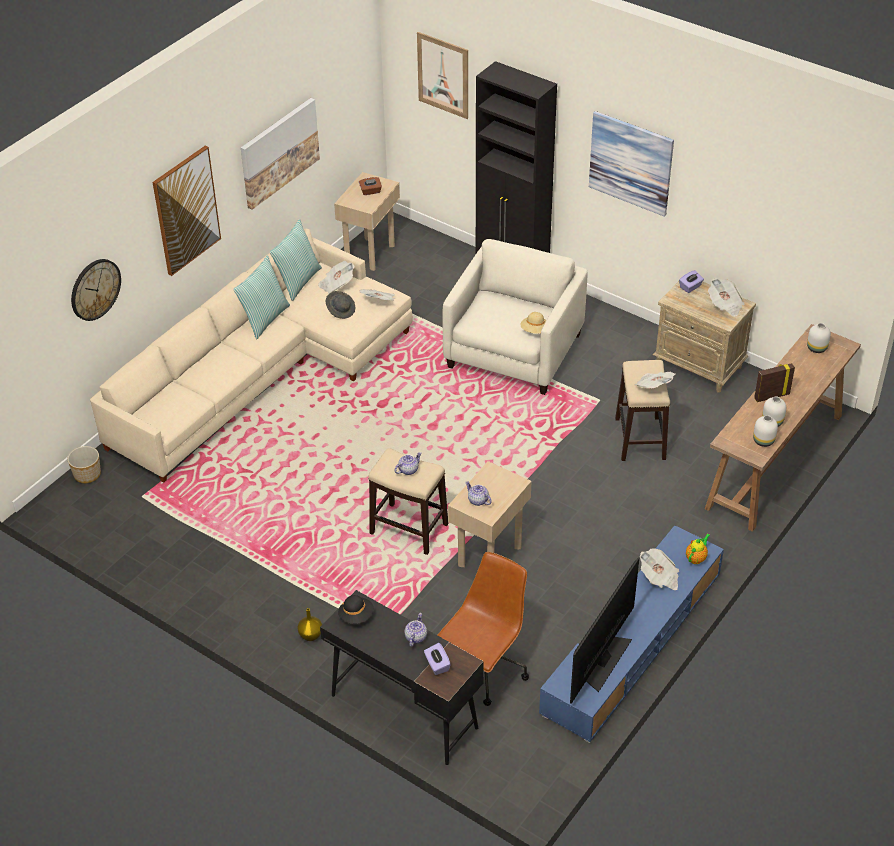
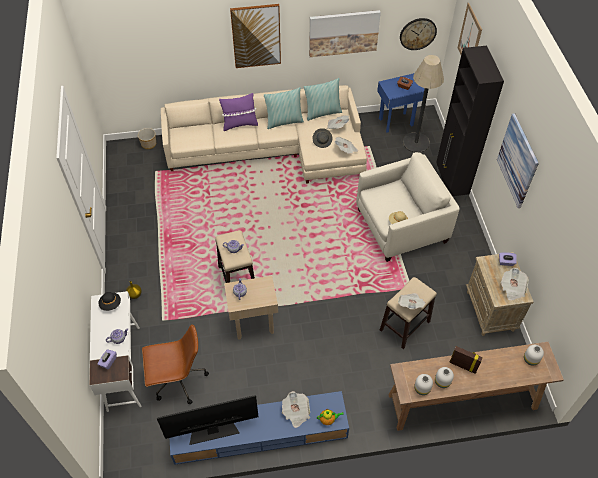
camera: 45 degrees right, 10 degrees up
(95, 289) = (175, 51): wall clock -> wall clock (418, 33)
(214, 356) = (239, 124): none -> purple pillow
(370, 253) = (396, 122): beige side table -> blue side table
(403, 711) = (123, 367): black desk -> white desk
(420, 260) = (416, 142): none -> floor lamp

